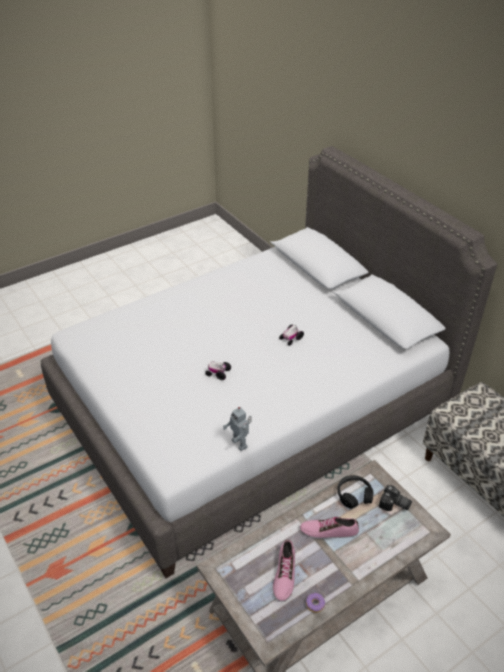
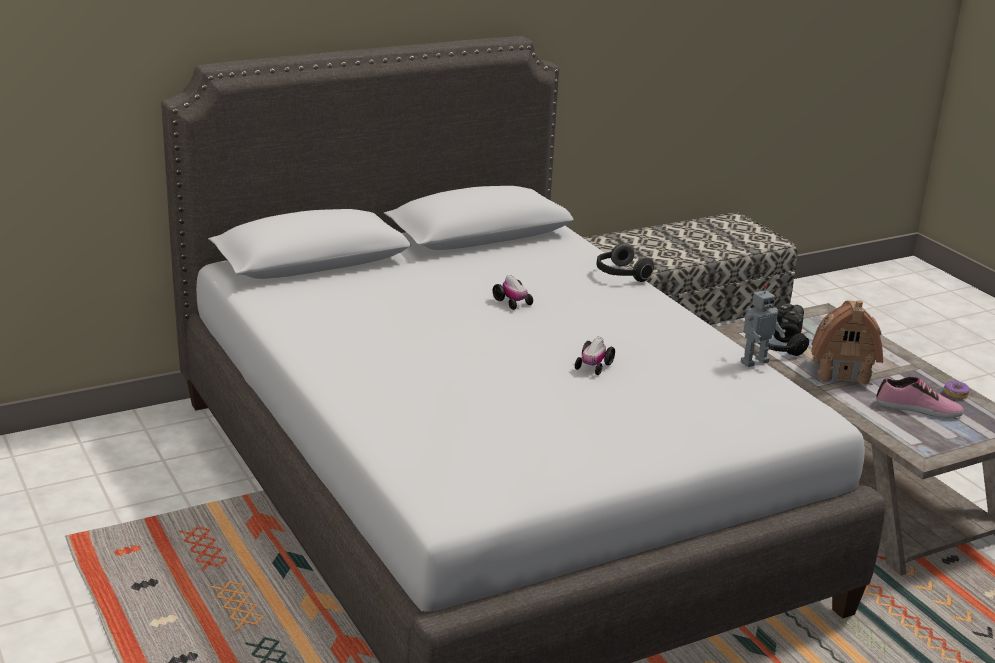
camera: 85 degrees left, 15 degrees down
(328, 530) = (841, 372): shoe -> toy house
(349, 381) = (620, 275): none -> headphones

